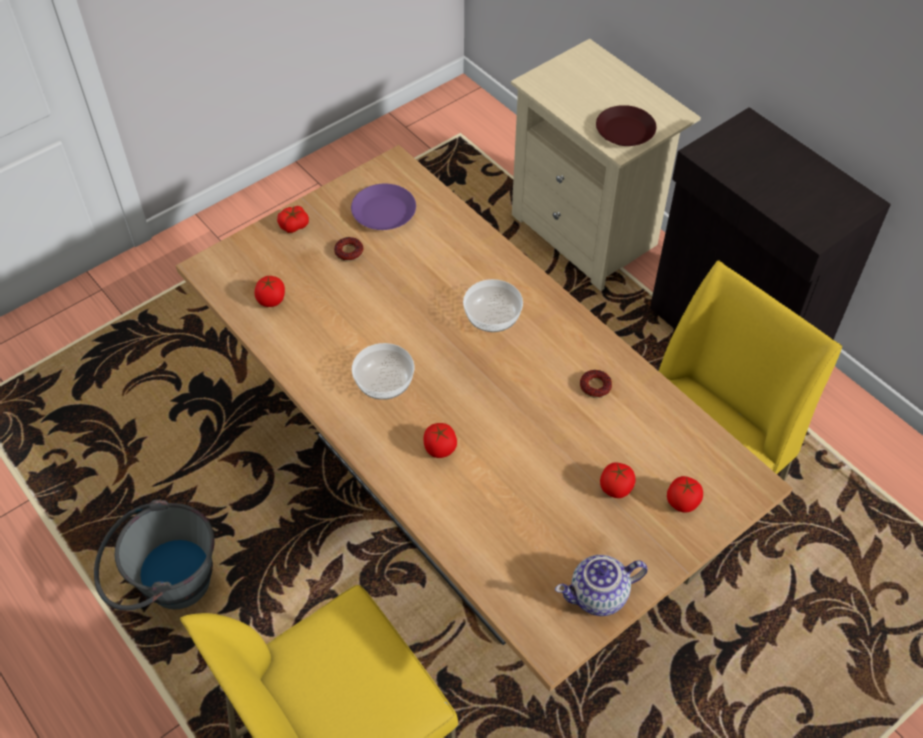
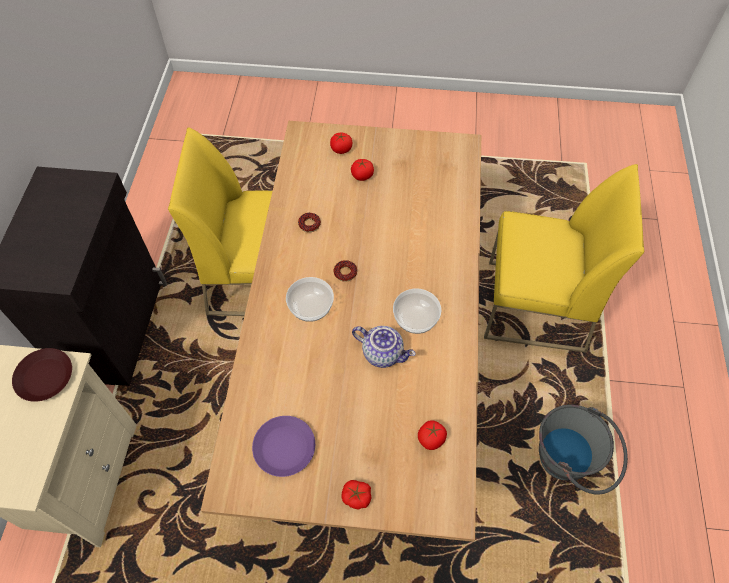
camera: 135 degrees left, 5 degrees up
(349, 252) = (343, 433): donut -> donut (345, 272)
(440, 448) = (424, 257): tomato -> none
(598, 597) = (424, 146): teapot -> teapot (383, 353)

